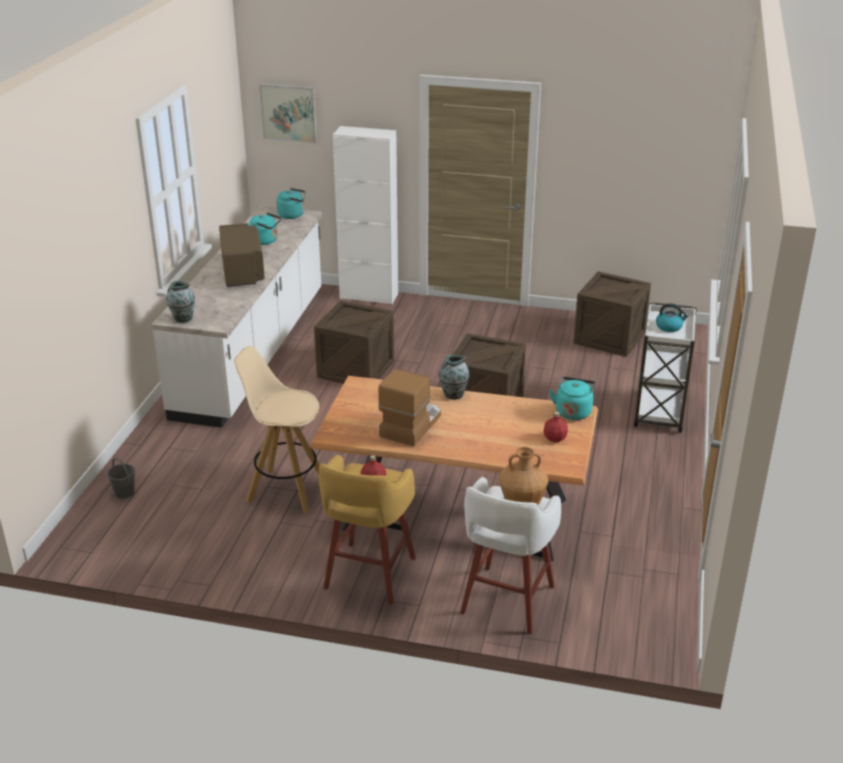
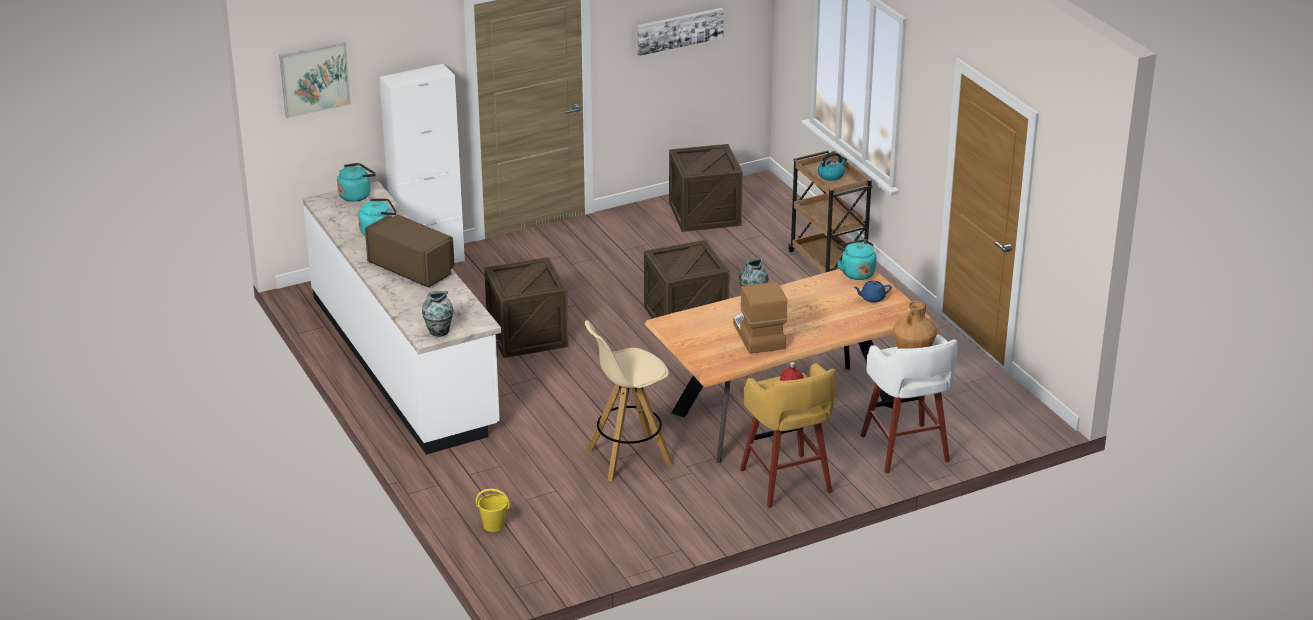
camera: 40 degrees left, 0 degrees up
(124, 492) = (493, 525): grey bucket -> yellow bucket
(554, 438) = (872, 298): red bottle -> blue teapot
(627, 164) = (679, 30): none -> picture
(659, 413) = (828, 263): white cart -> brown cart

